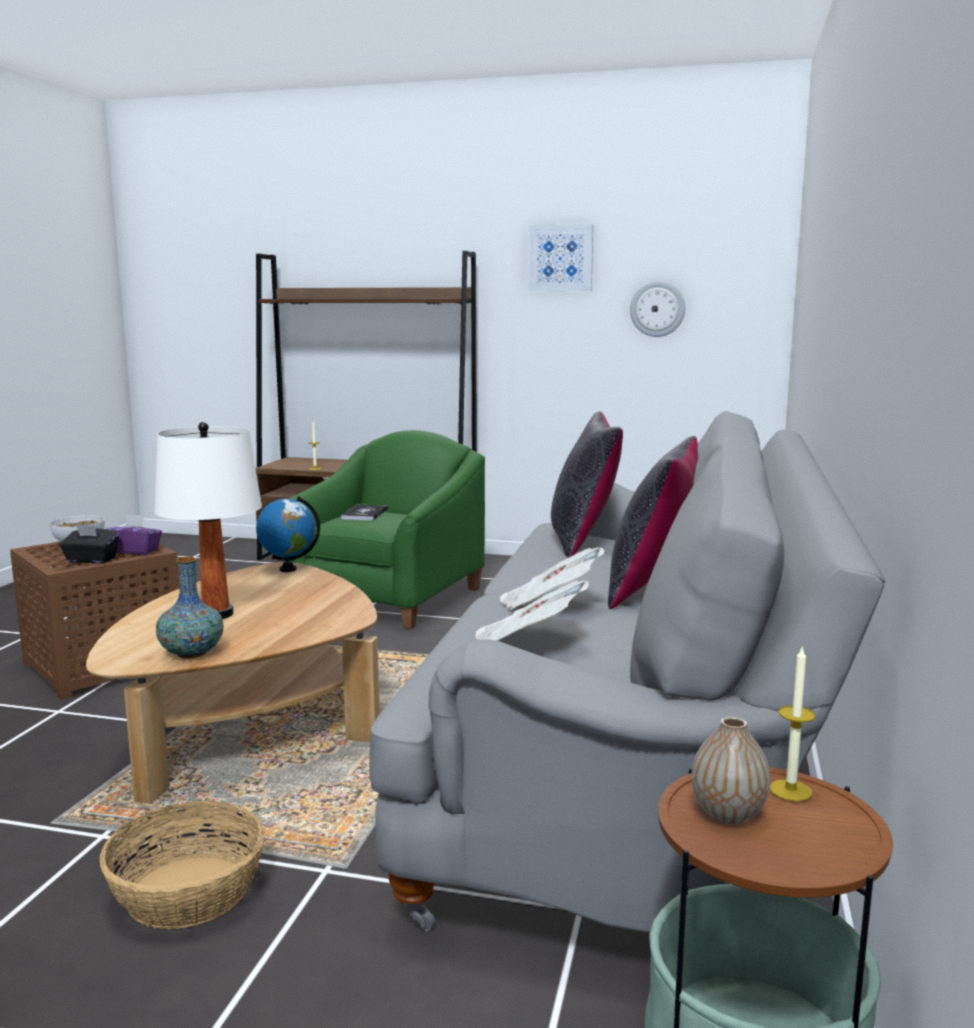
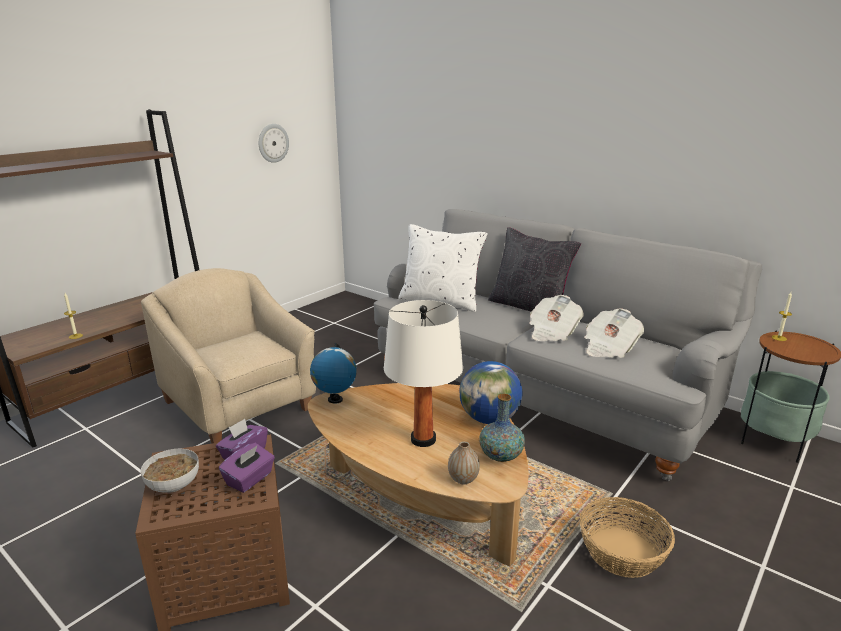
camera: 65 degrees left, 10 degrees up
(91, 560) = (250, 479): black tissue box -> purple tissue box
(287, 637) = (489, 419): none -> globe
(365, 514) = (229, 348): book -> none
(389, 600) = (240, 405): green armchair -> beige armchair
(560, 258) = (208, 110): picture -> none
(583, 541) = (441, 301): black pillow -> white pillow
(728, 814) = (796, 350): vase -> vase (463, 479)

